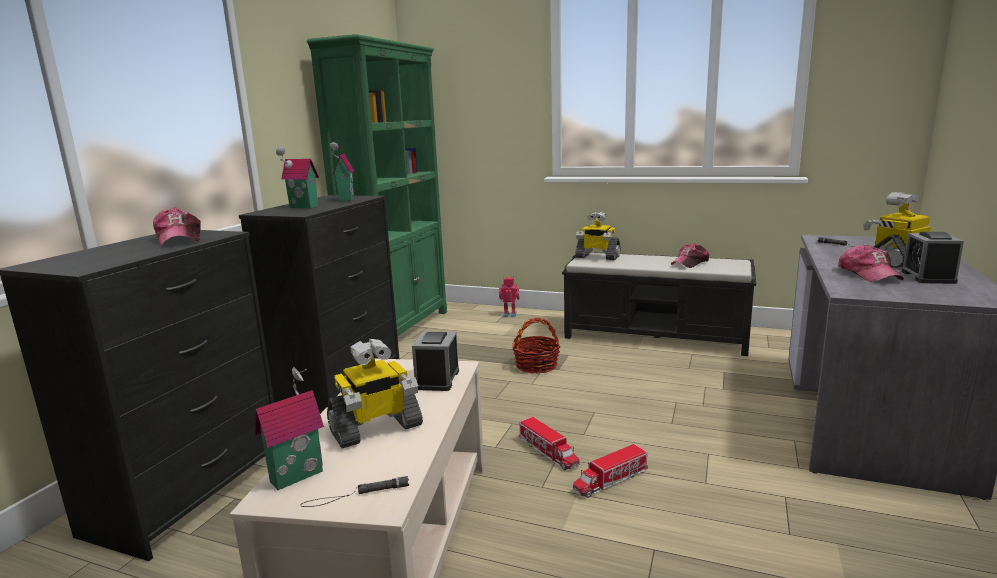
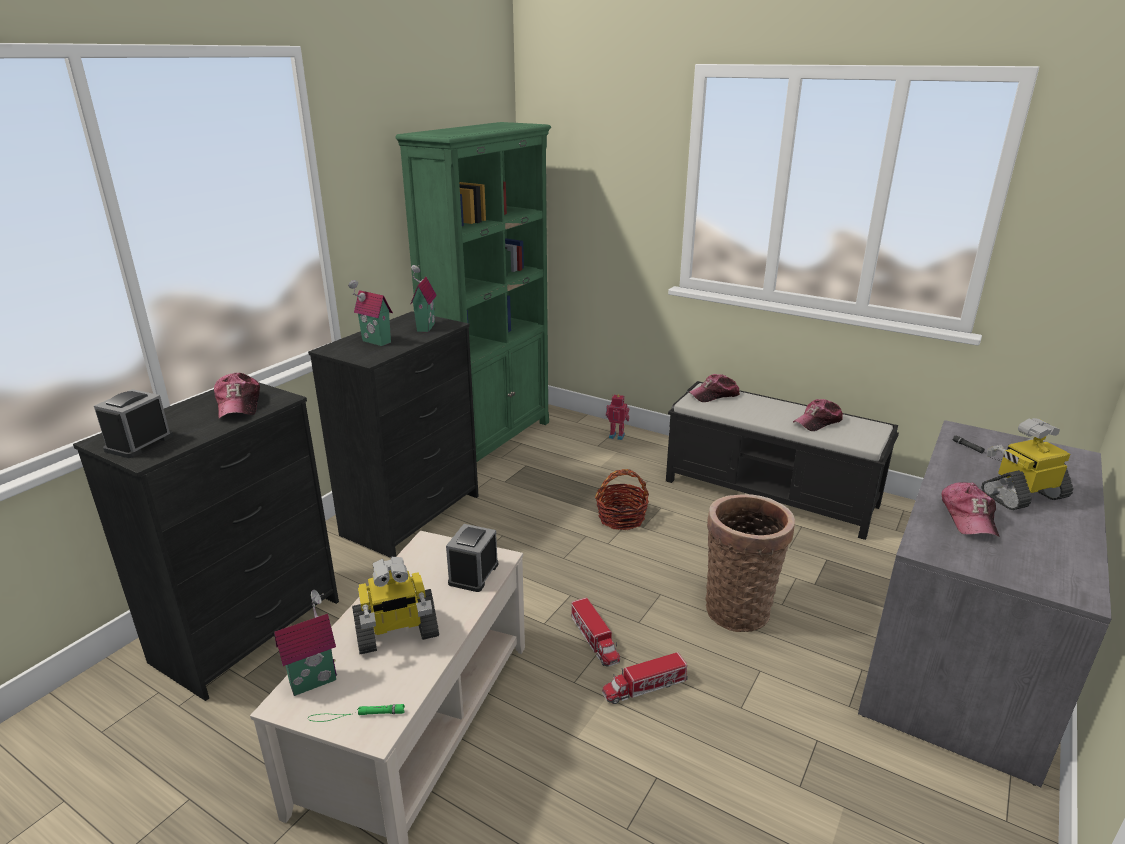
camera: 10 degrees right, 10 degrees up
(355, 495) = (356, 715): black flashlight -> green flashlight
(597, 257) = (714, 395): toy robot -> cap
(667, 412) = (739, 608): none -> basket
(928, 277) = (1035, 534): alarm clock -> alarm clock (139, 443)

